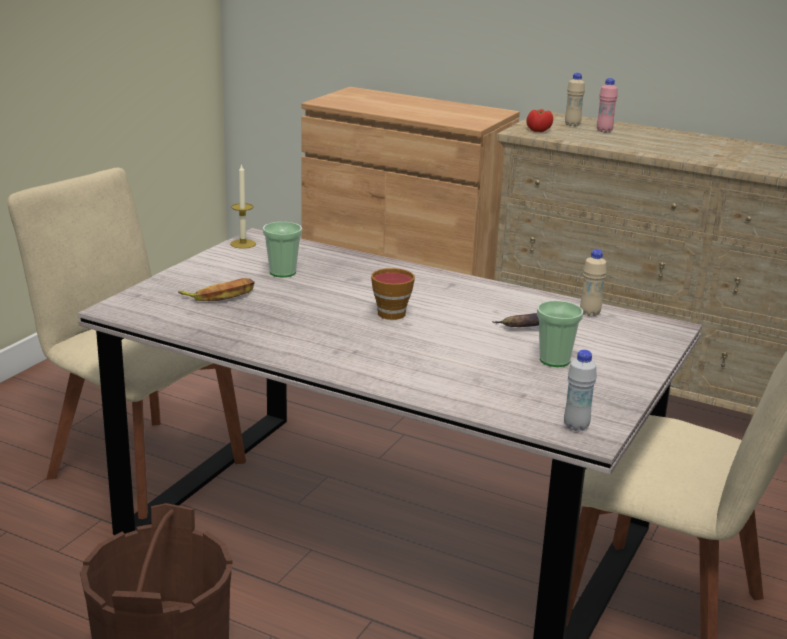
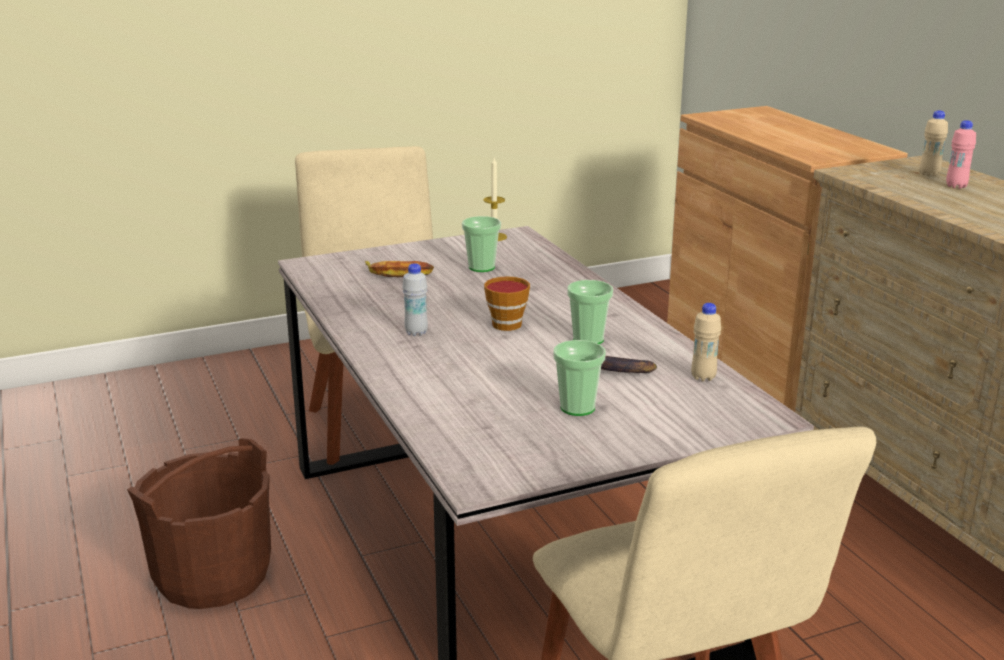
camera: 40 degrees right, 0 degrees up
(470, 308) = (588, 339): none -> cup
(538, 131) = (870, 174): tomato -> none
(576, 426) = (480, 469): white bottle -> white bottle (416, 332)

